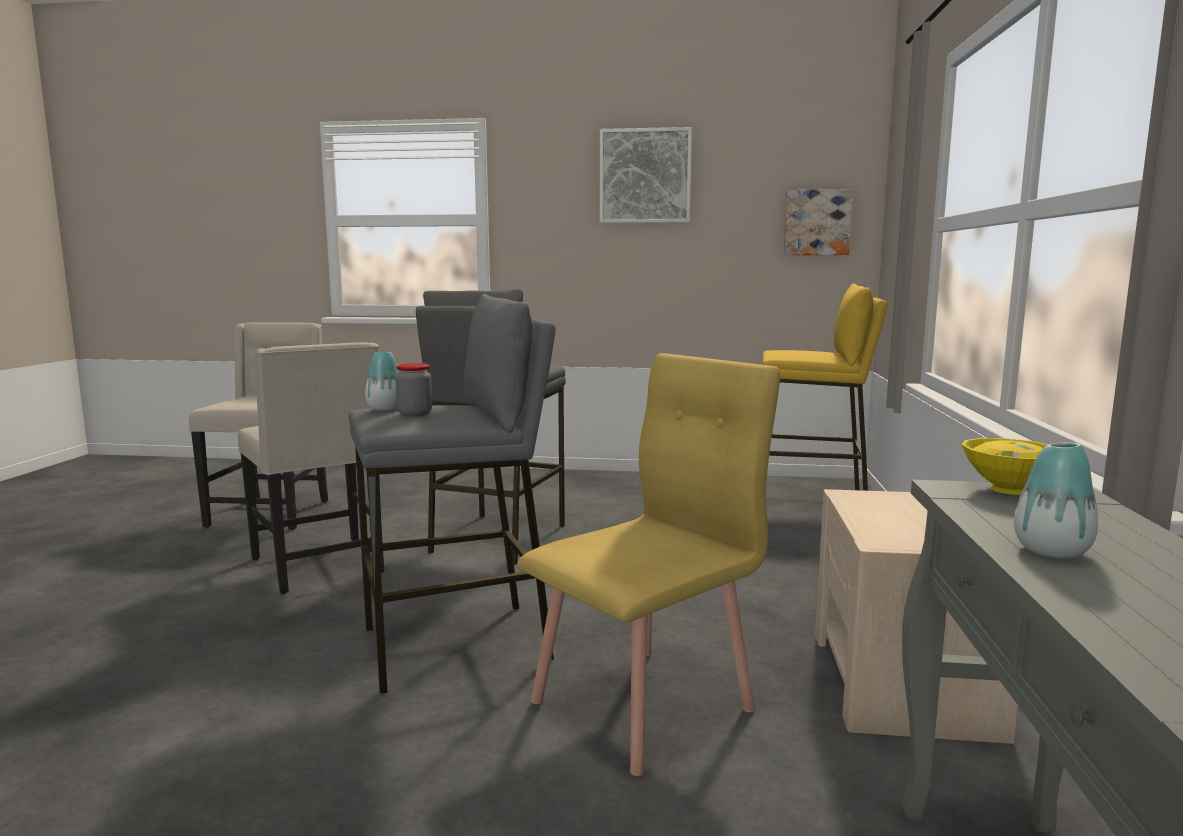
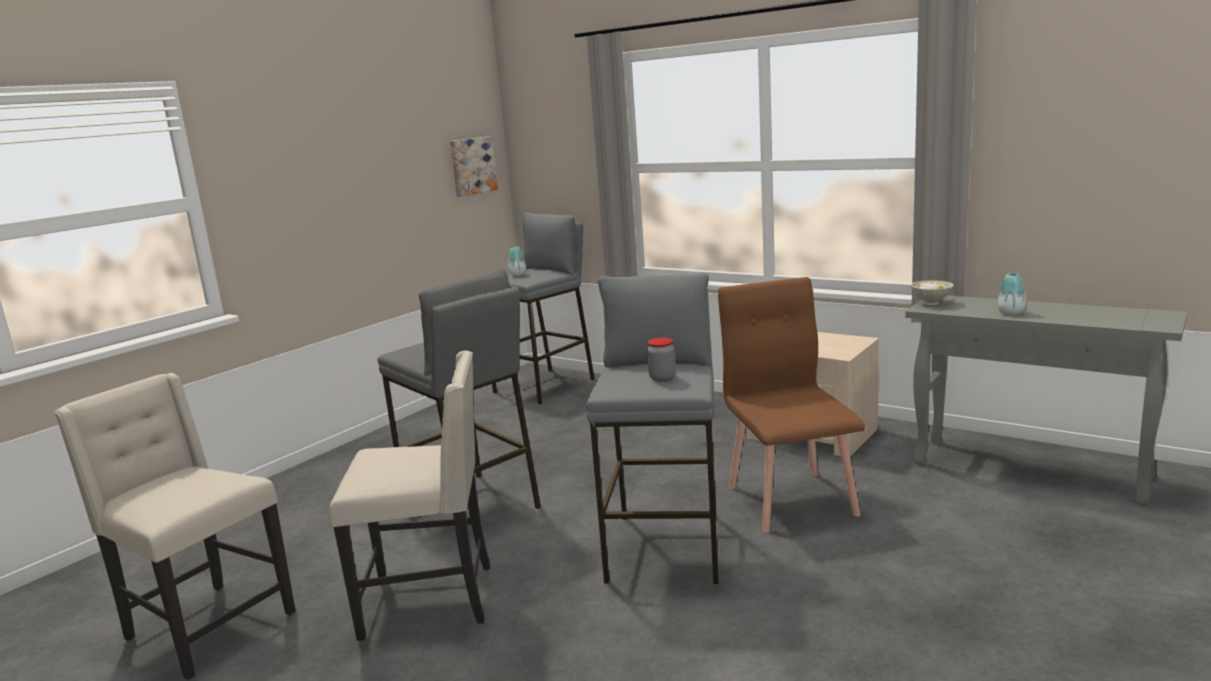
camera: 60 degrees left, 5 degrees up
(385, 408) = (628, 385): vase -> vase (517, 274)
(645, 176) = (346, 137): picture -> none
(645, 705) = (792, 500): yellow chair -> brown chair
(811, 499) = (545, 386): yellow stool -> grey stool
(1010, 489) = (930, 302): yellow bowl -> white bowl

